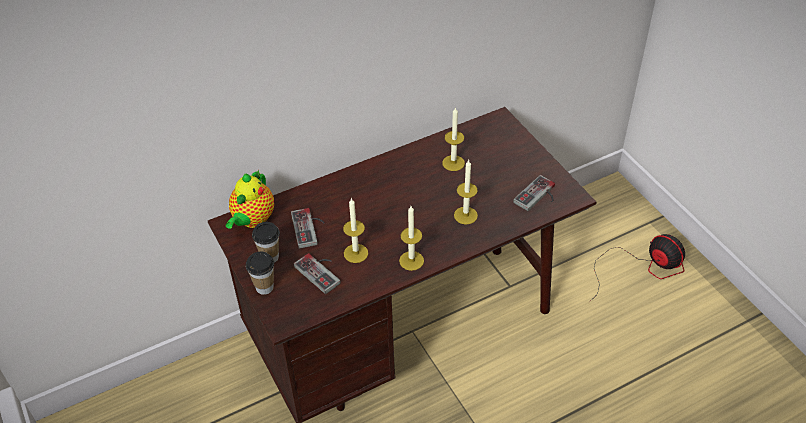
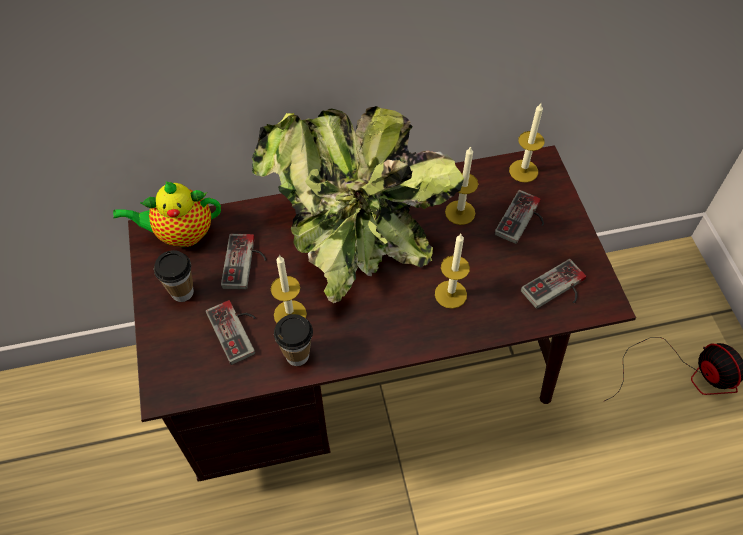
camera: 15 degrees right, 10 degrees up
(252, 220) = (181, 234): teapot -> teapot turned 45 degrees clockwise
(264, 287) = (160, 334): cup -> cup (297, 355)
(380, 196) = (349, 238): none -> potted plant
(411, 260) = (357, 344): candle -> candle (523, 171)
(500, 159) = (524, 221): none -> game controller

